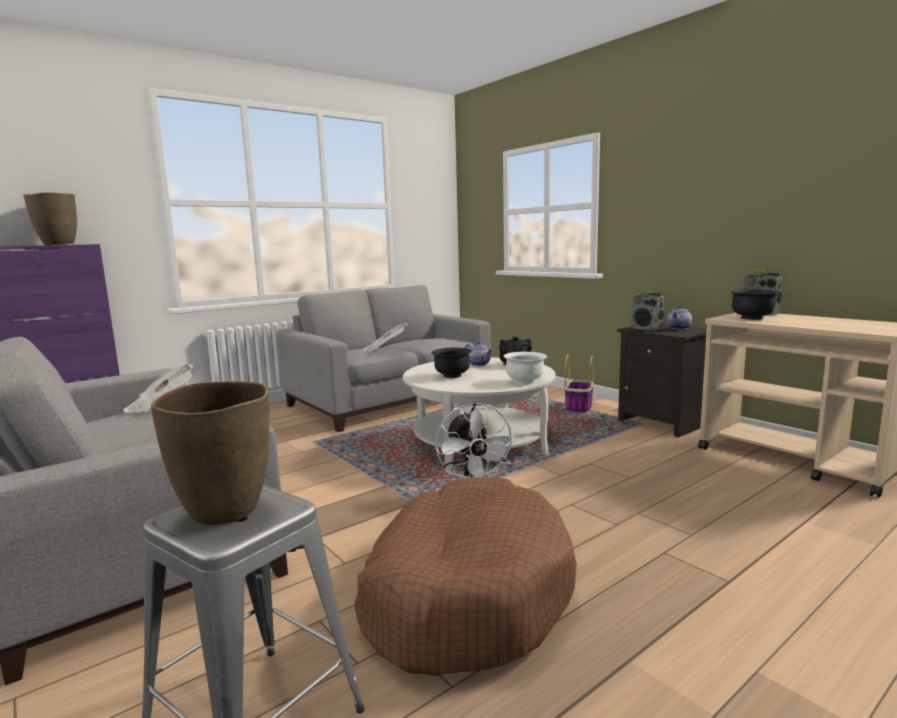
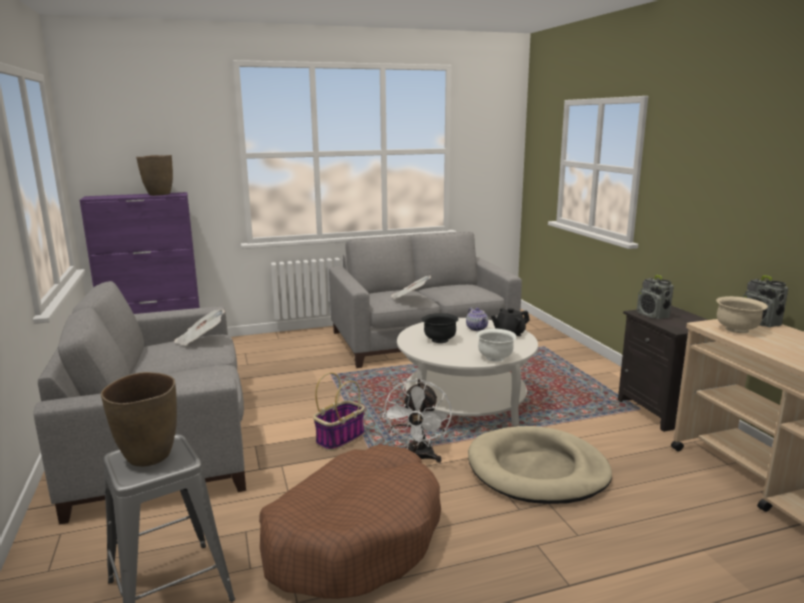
camera: 20 degrees right, 5 degrees up
(578, 408) = (591, 378): basket -> basket (340, 438)
(601, 487) = (537, 470): none -> beige dog bed
(679, 328) = (689, 319): teapot -> none
(752, 318) = (737, 330): black bowl -> beige bowl

